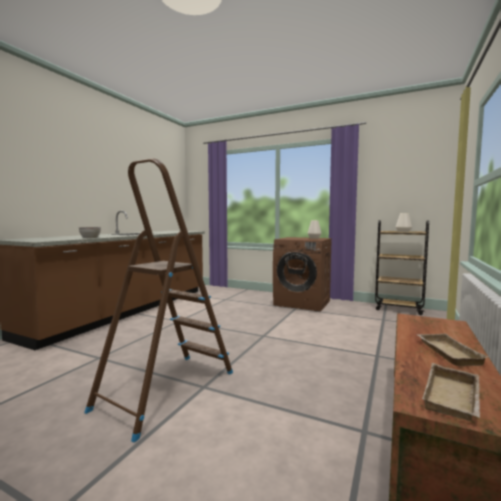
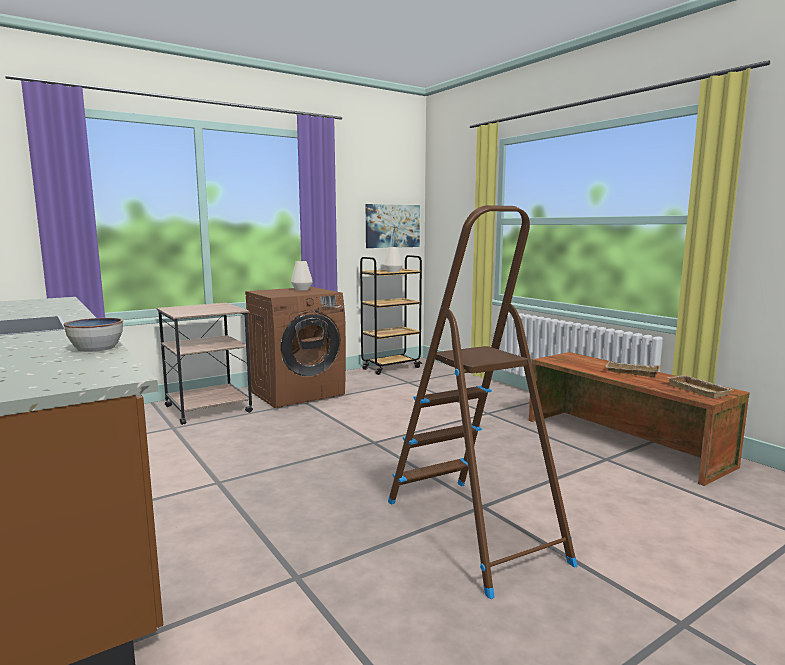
camera: 60 degrees left, 5 degrees up
(255, 297) = (209, 408): none -> brown cart
(417, 197) = (392, 226): none -> picture

